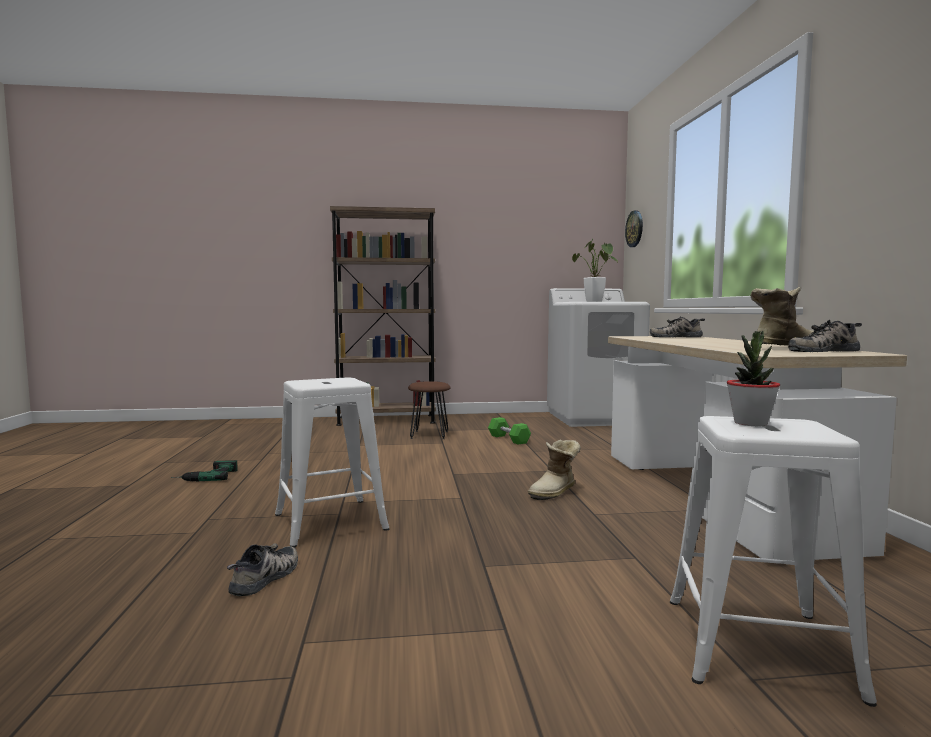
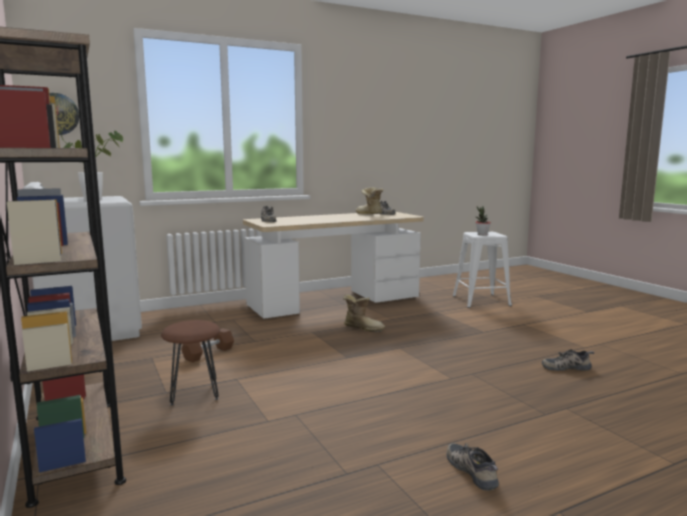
camera: 110 degrees left, 5 degrees up
(205, 476) = (473, 471): power drill -> shoe
(330, 521) = (487, 372): white stool -> none
(508, 439) = (208, 353): green dumbbell -> brown dumbbell

